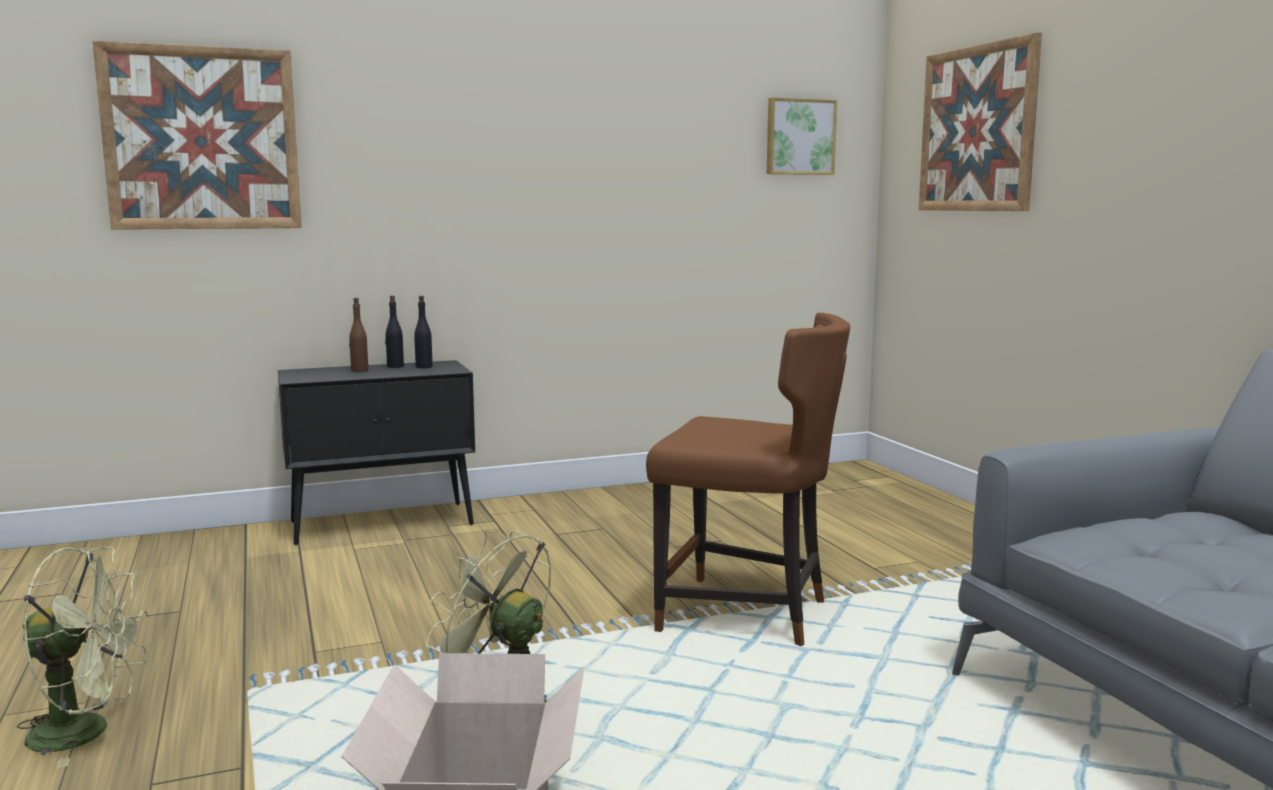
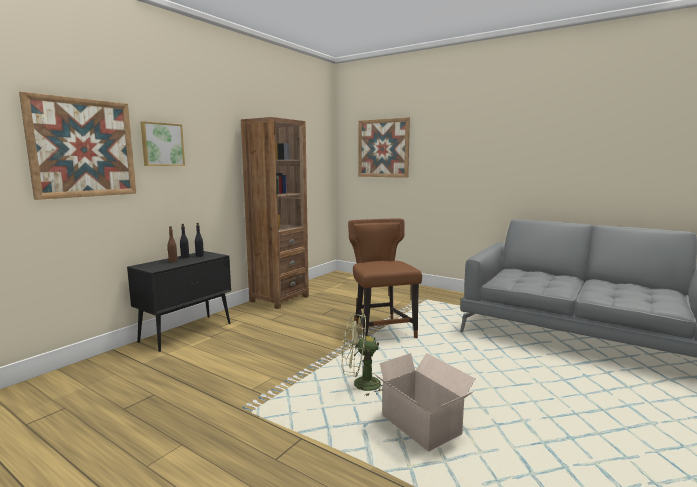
camera: 35 degrees left, 0 degrees up
(86, 732) = (207, 455): green fan -> none
(638, 497) = (279, 299): none -> brown bookcase
(747, 614) = (381, 330): brown chair -> brown chair turned 90 degrees counterclockwise
(799, 137) = (313, 148): picture -> picture (162, 144)

